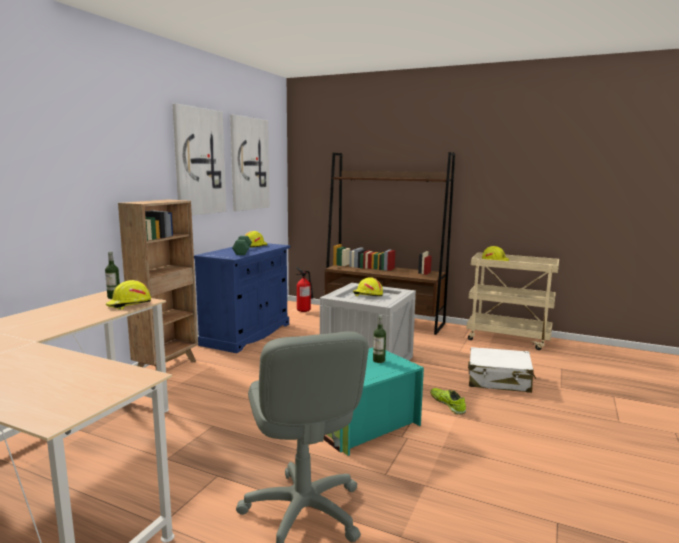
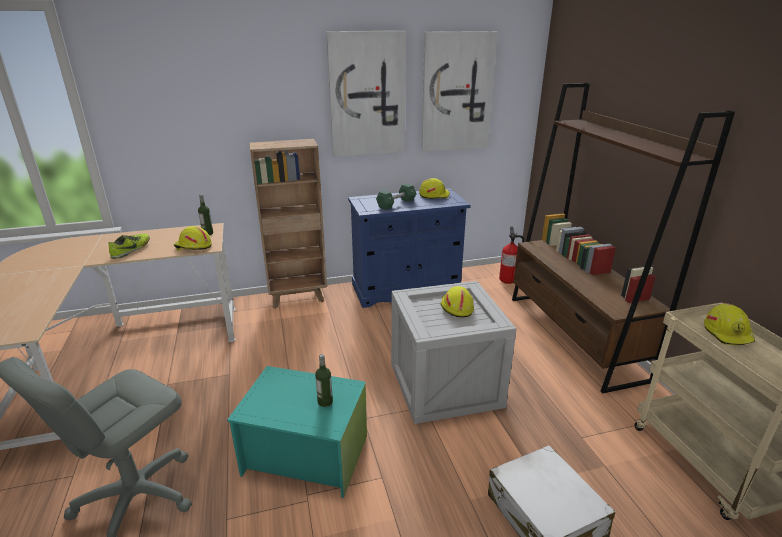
camera: 50 degrees right, 15 degrees up
(447, 404) = (416, 497): shoe -> shoe (131, 250)

